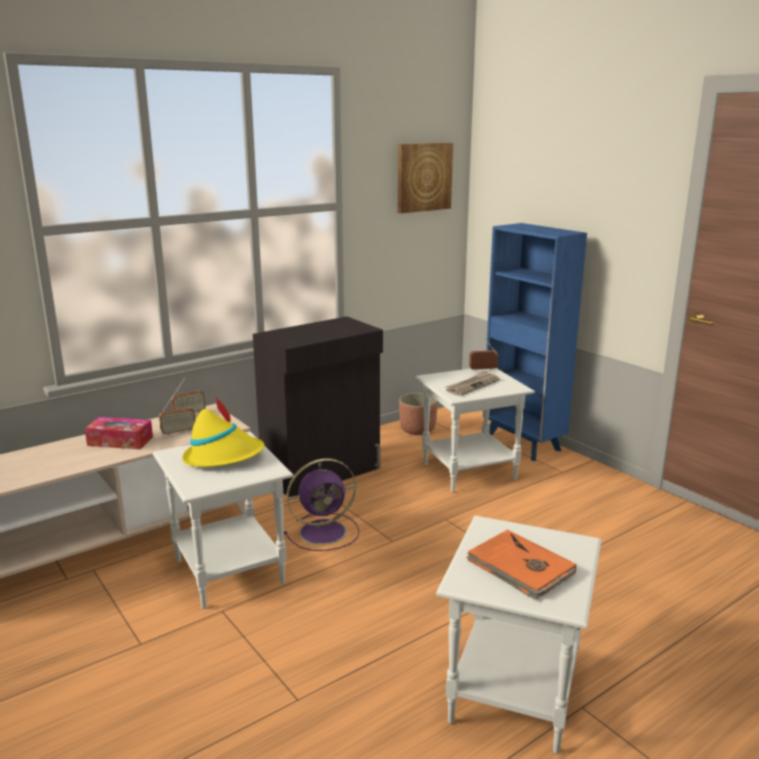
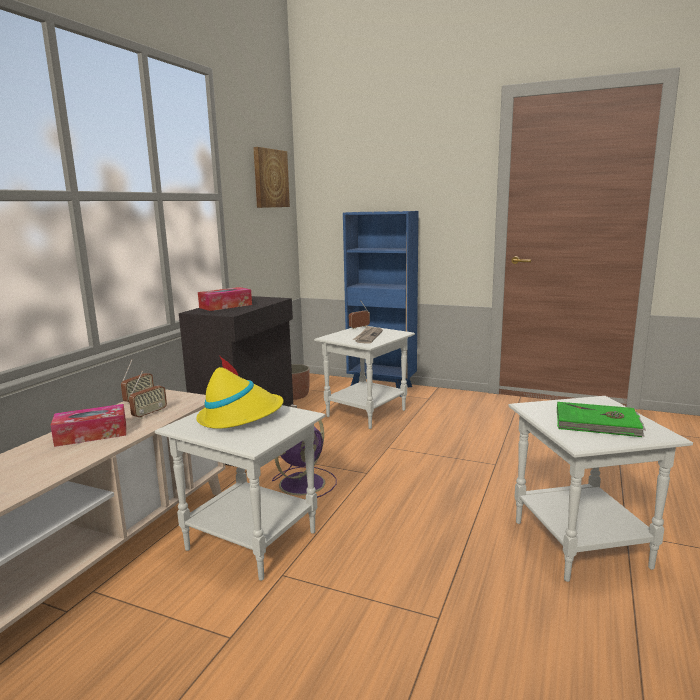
camera: 30 degrees left, 5 degrees down
(304, 331) = (225, 306): none -> tissue box
(520, 568) = (597, 423): orange book -> green book

